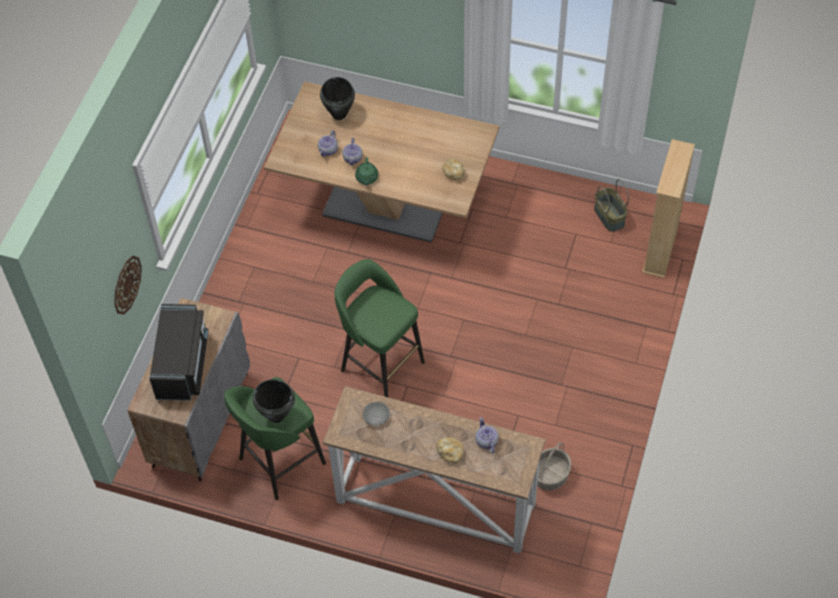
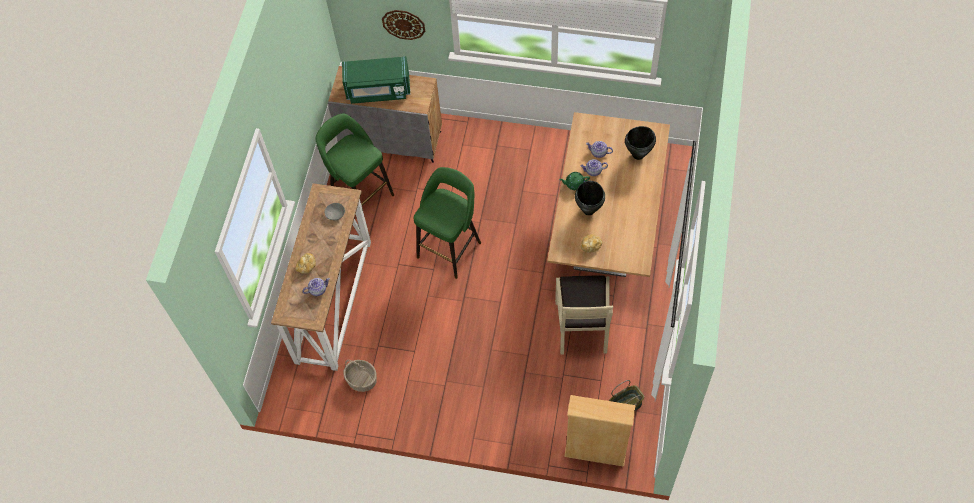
camera: 85 degrees right, 5 degrees up
(182, 364) = (378, 90): black microwave -> green microwave
(276, 415) = (346, 158): black cooking pot -> black cooking pot (589, 210)
(507, 243) = (582, 326): none -> beige chair

